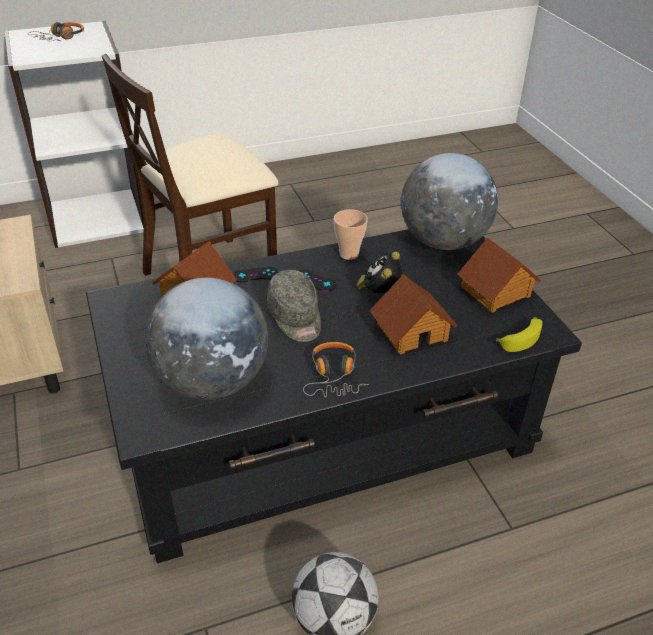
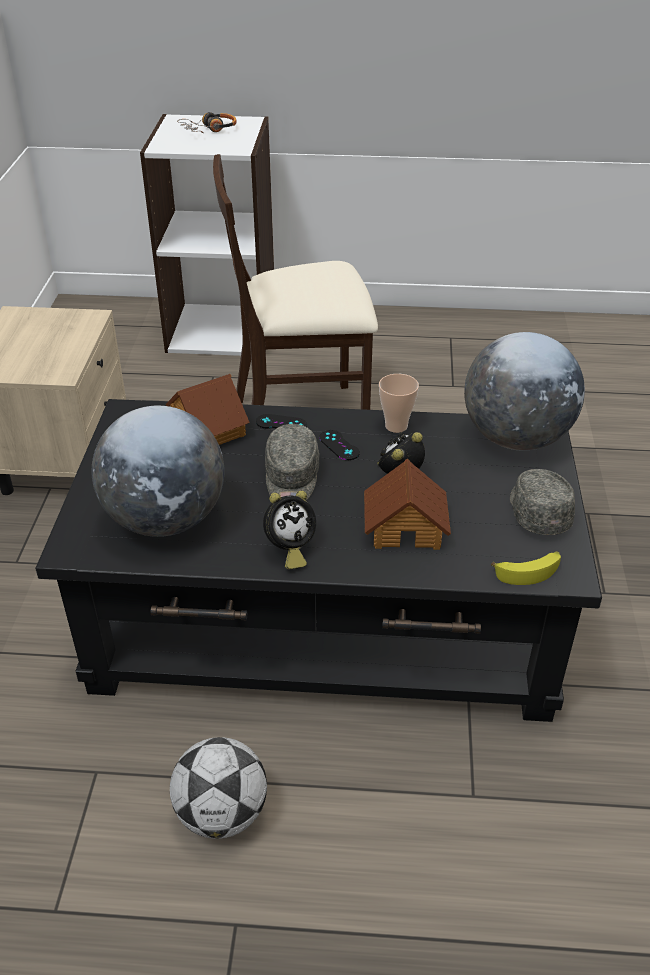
camera: 25 degrees right, 0 degrees up
(334, 376) = (289, 550): headphones -> alarm clock
(496, 292) = (537, 511): toy house -> grey cap

